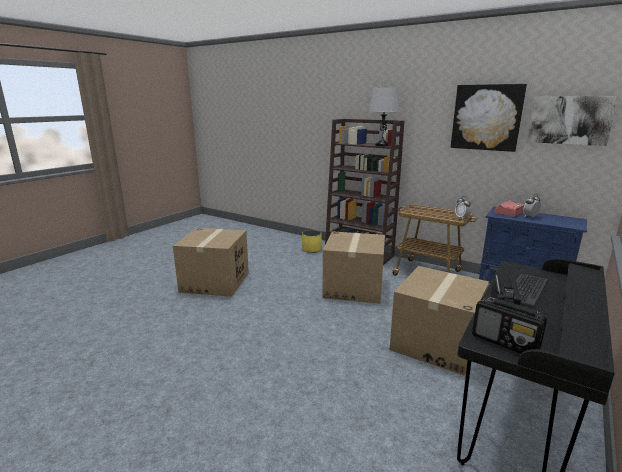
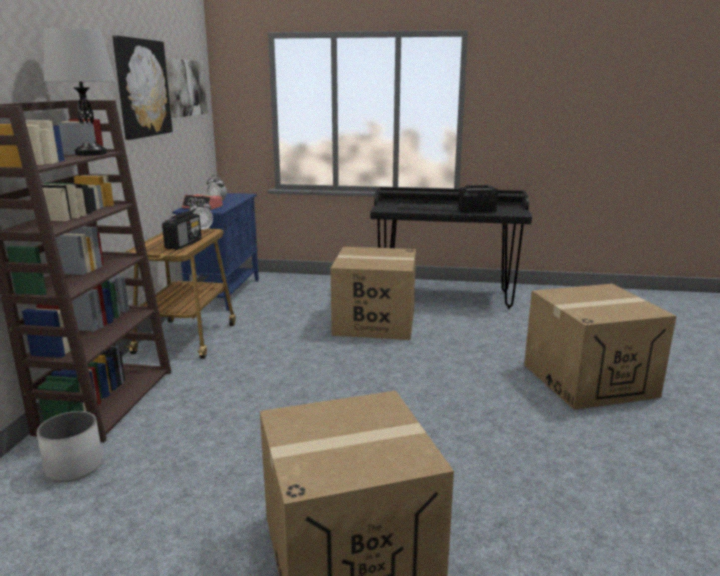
camera: 115 degrees left, 0 degrees up
(311, 249) = (74, 467): yellow planter -> white planter
(354, 288) = (271, 380): cardboard box -> cardboard box (589, 380)
(505, 342) = (509, 210): radio -> radio (184, 244)

